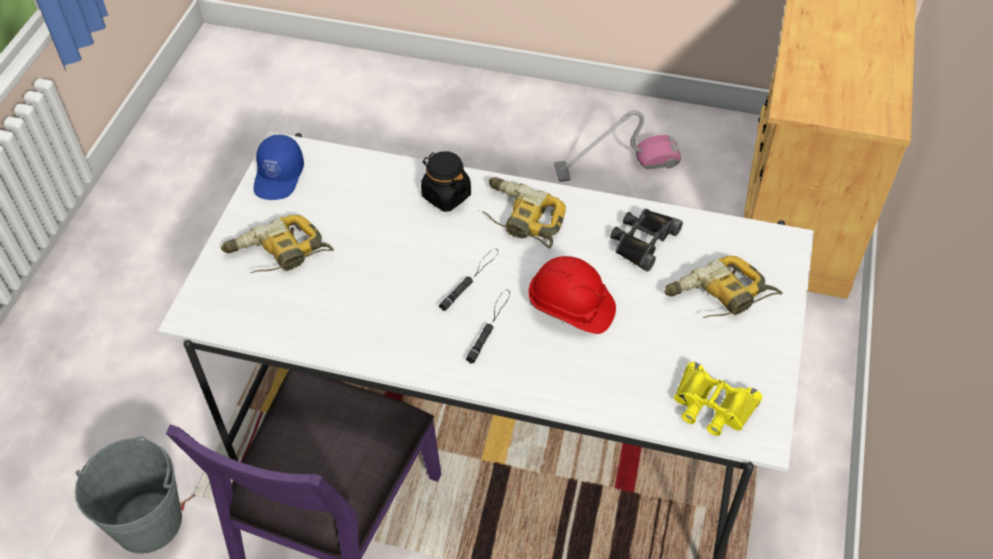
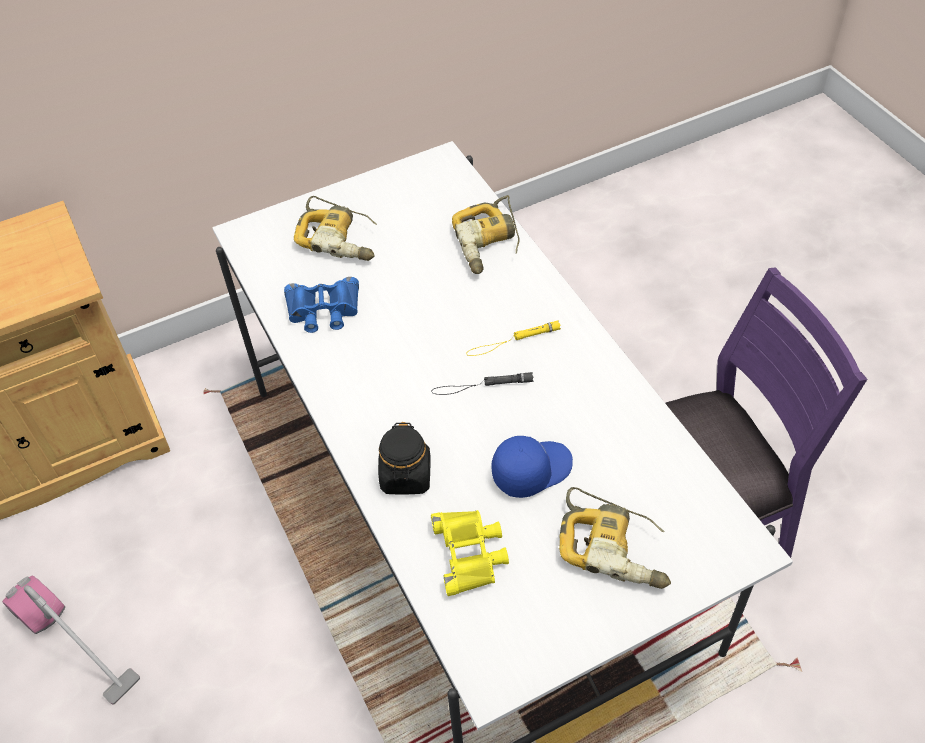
camera: 130 degrees left, 0 degrees up
(148, 522) = (834, 675): grey bucket -> none
(279, 177) = (528, 643): blue cap -> blue cap (531, 469)
(489, 326) = (513, 341): black flashlight -> yellow flashlight
(520, 218) = (379, 402): power drill -> power drill (489, 242)
(571, 307) = (440, 307): red hard hat -> none
(642, 241) = (323, 310): black binoculars -> blue binoculars
(712, 406) = (444, 192): yellow binoculars -> yellow binoculars (470, 553)

